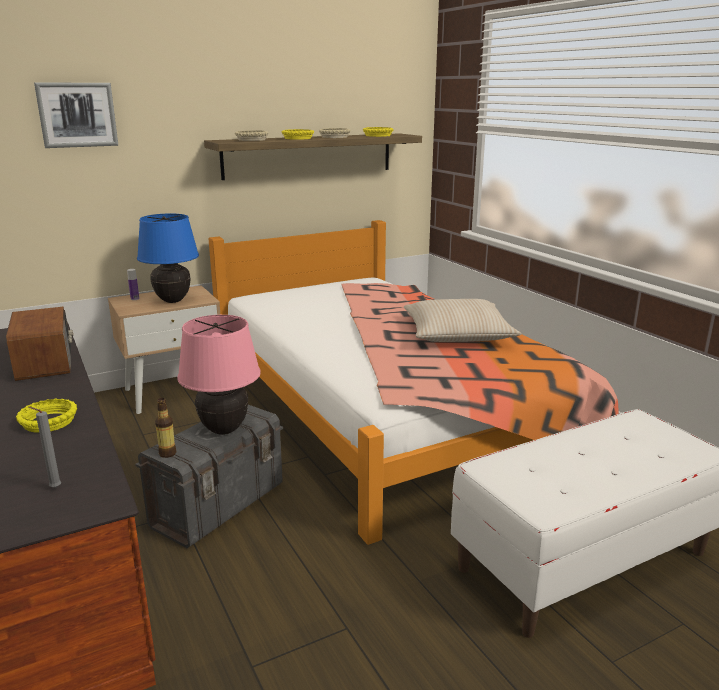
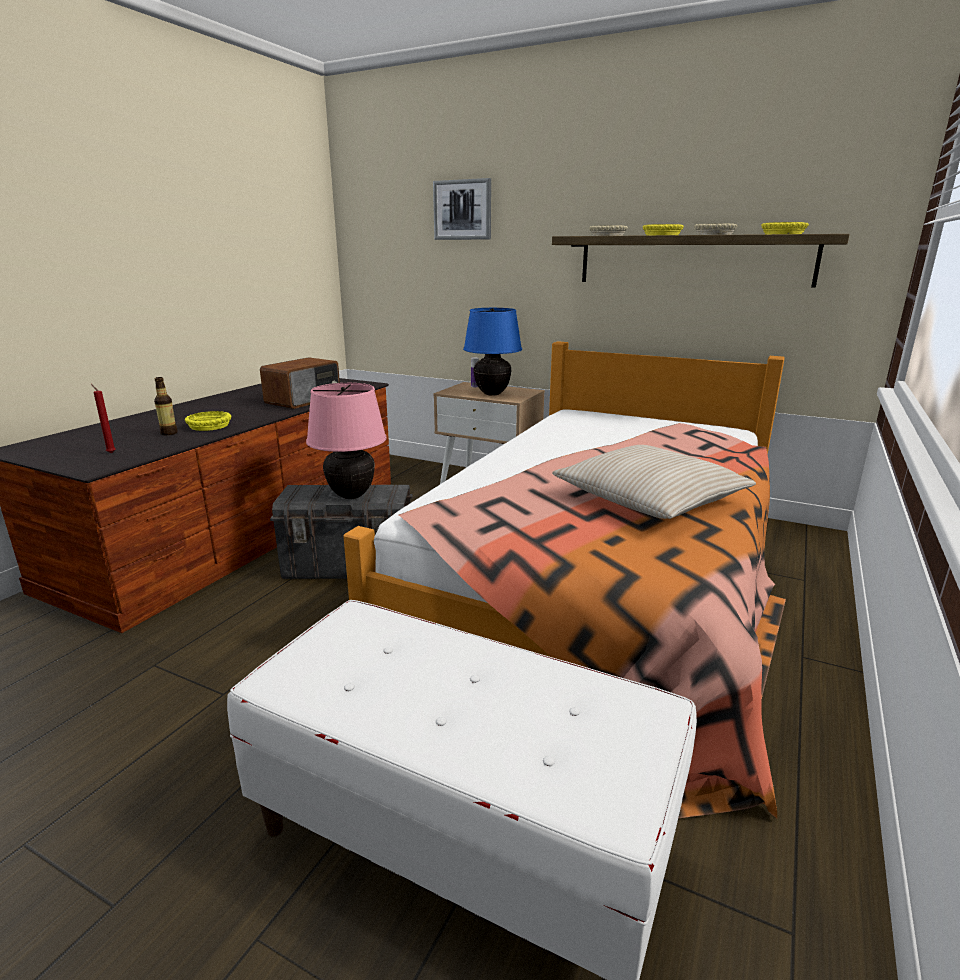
camera: 55 degrees right, 0 degrees up
(53, 488) = (110, 453): grey candle -> red candle
(167, 453) = (293, 492): bottle -> bottle (169, 433)

